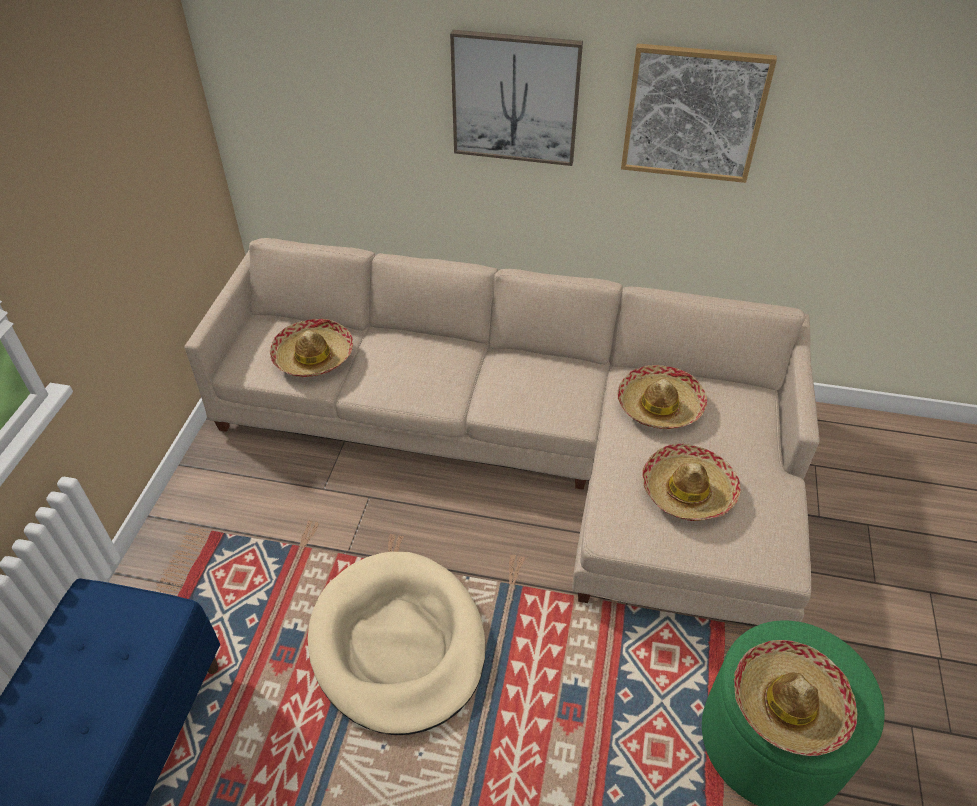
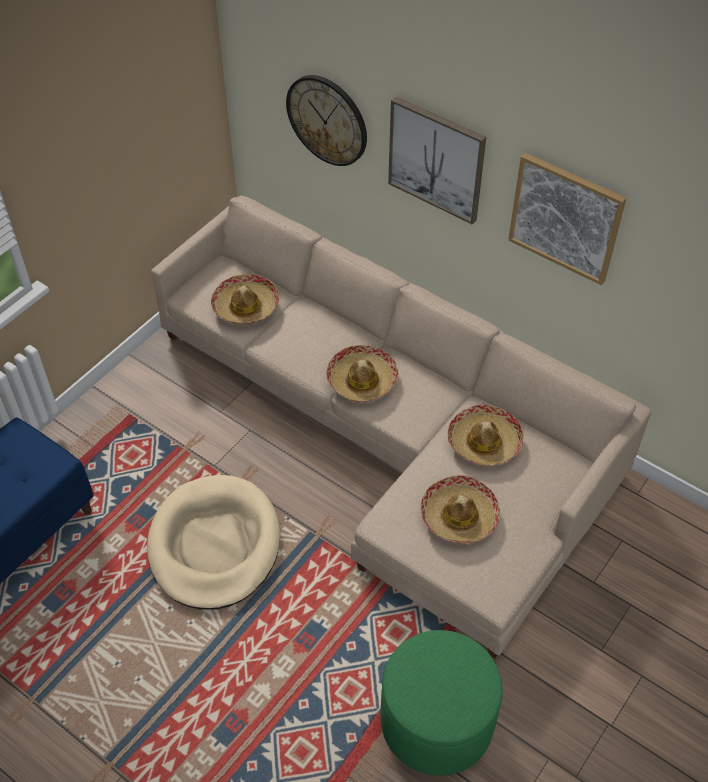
camera: 25 degrees right, 5 degrees up
(359, 99) = (327, 120): none -> wall clock
(789, 703) = (423, 687): hat -> hat (362, 380)

